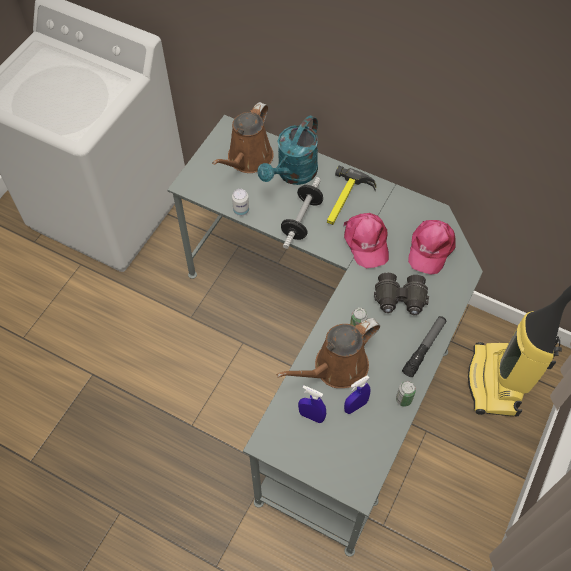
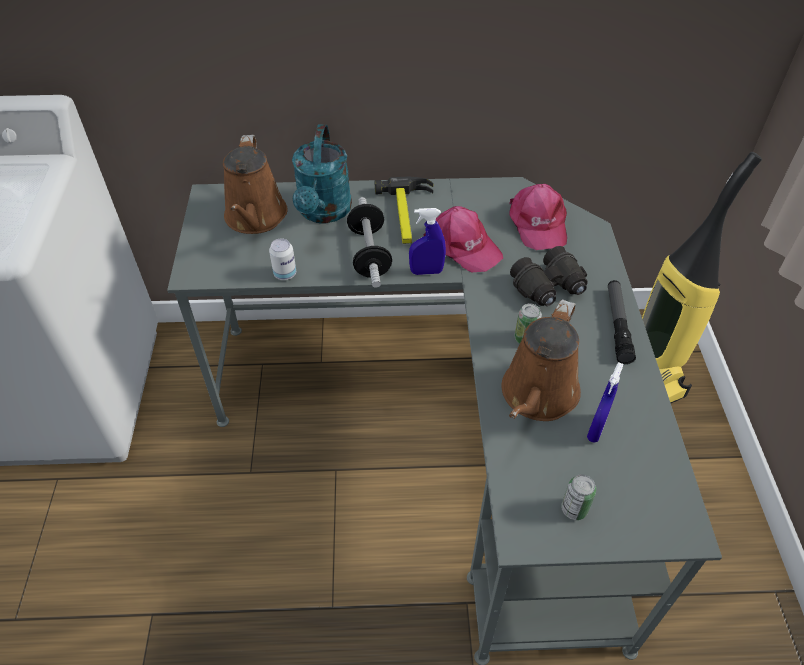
camera: 30 degrees left, 10 degrees down
(311, 416) = (553, 469): blue spray bottle -> blue spray bottle (426, 271)
(403, 399) = (643, 392): can -> can (574, 509)

